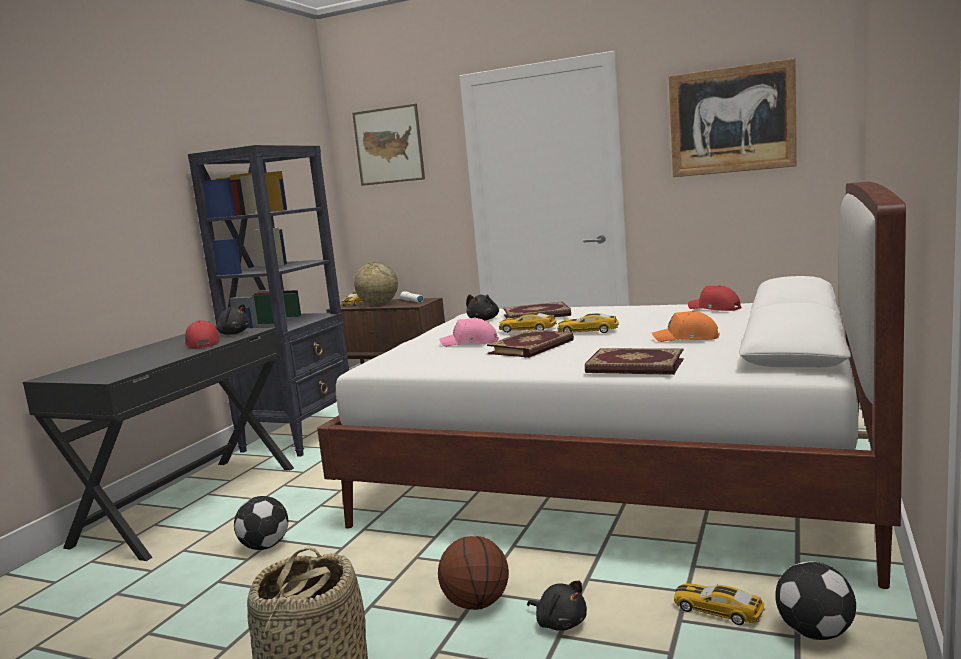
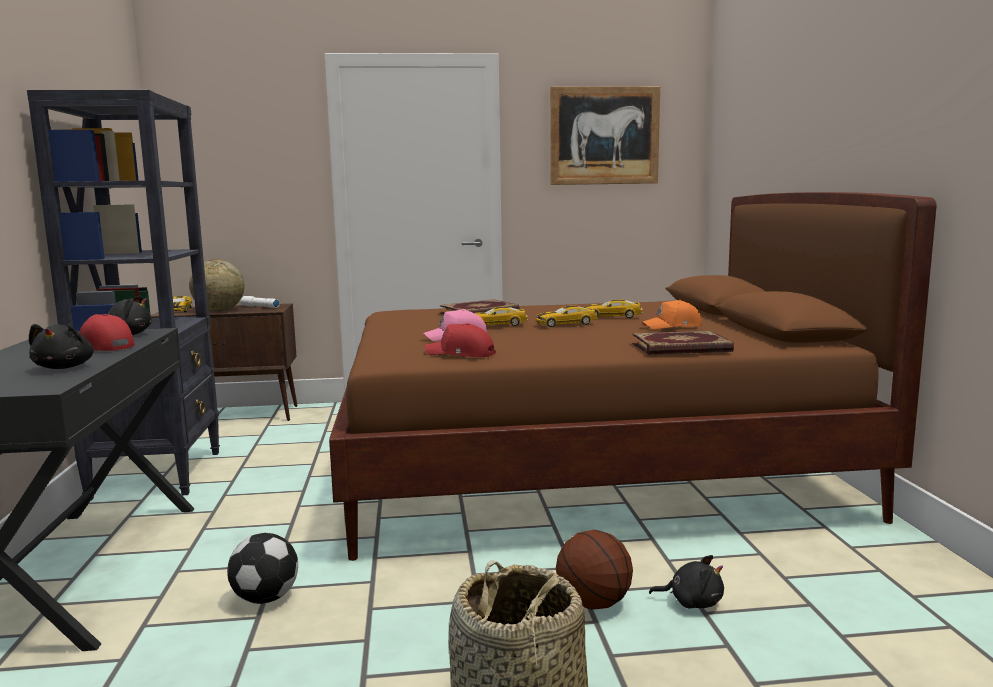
camera: 30 degrees left, 0 degrees up
(388, 145) = (227, 122): picture -> none
(484, 320) = (421, 318): black plush toy -> black plush toy (65, 367)
(532, 347) = (539, 338): book -> none
(618, 477) = (586, 470): white bed -> brown bed
(714, 308) = (640, 305): red cap -> red cap (460, 354)
(717, 610) = (802, 563): toy car -> toy car (612, 316)
(815, 633) = (888, 565): football -> none

